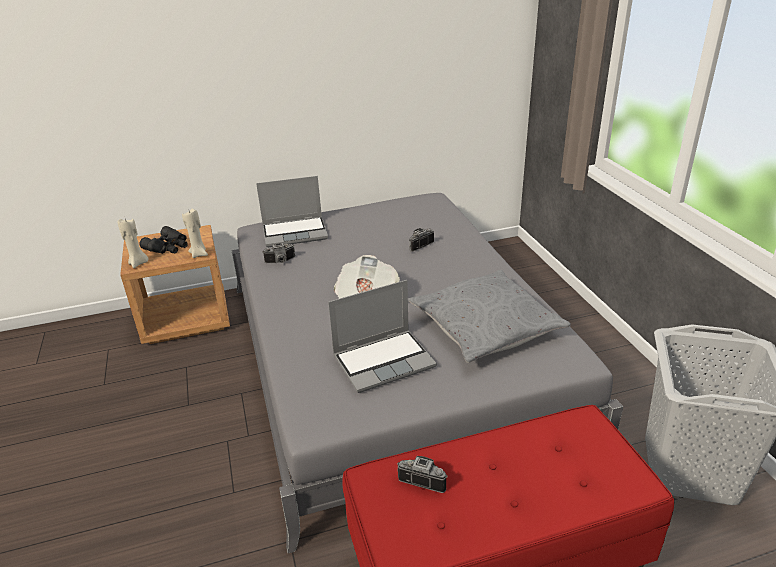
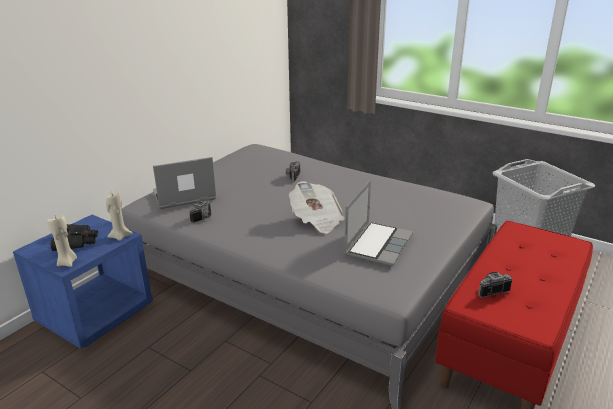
camera: 40 degrees left, 5 degrees down
(186, 319) = (96, 314): brown nightstand -> blue nightstand
(296, 232) = (183, 196): laptop -> laptop turned 150 degrees counterclockwise
(485, 326) = (402, 205): grey pillow -> none

